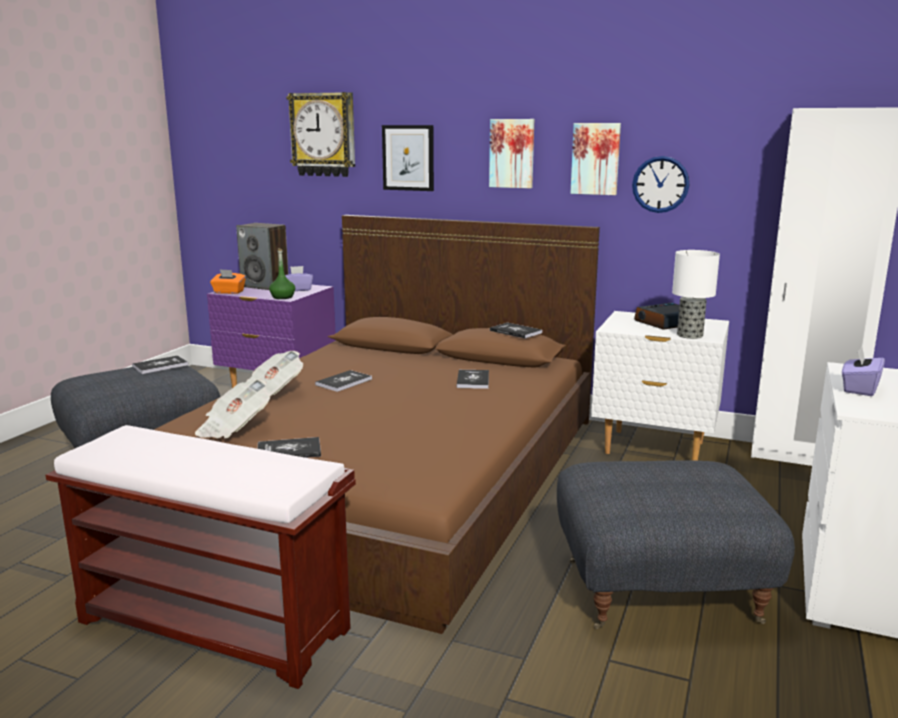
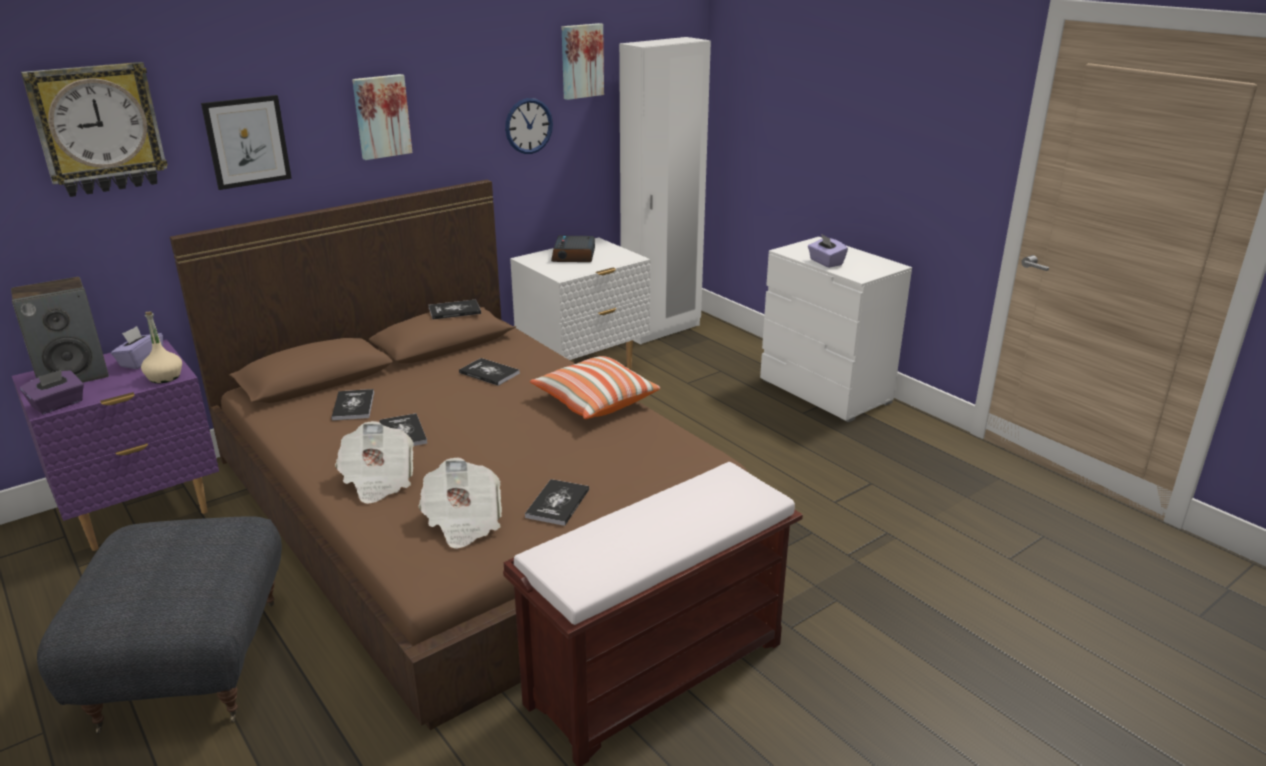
camera: 60 degrees left, 10 degrees up
(160, 366) = (151, 537): book -> book (353, 406)
(228, 292) = (58, 405): orange tissue box -> purple tissue box
(282, 297) = (164, 377): green bottle -> beige bottle
(477, 423) = (594, 402): none -> pillow
(595, 159) = (469, 109): picture -> picture (581, 61)
(659, 588) = (774, 452): grey ottoman -> none
(690, 335) = (617, 260): table lamp -> none

